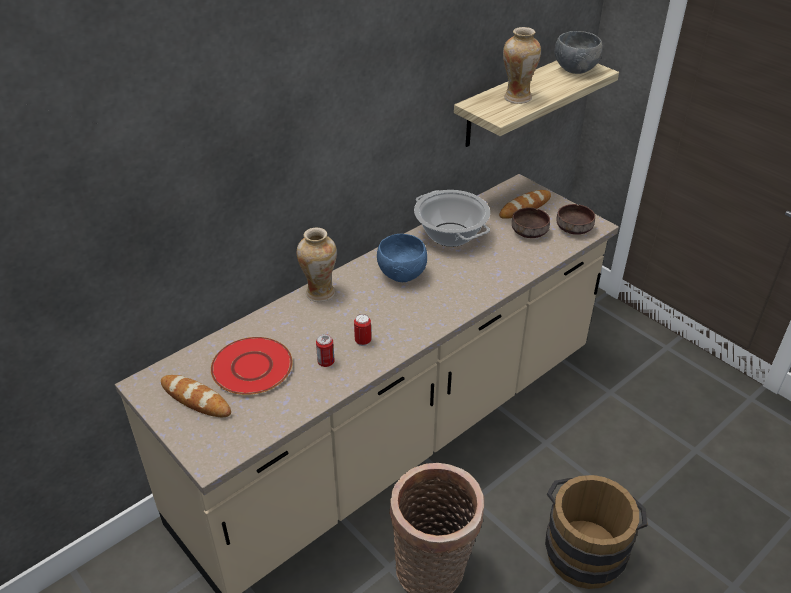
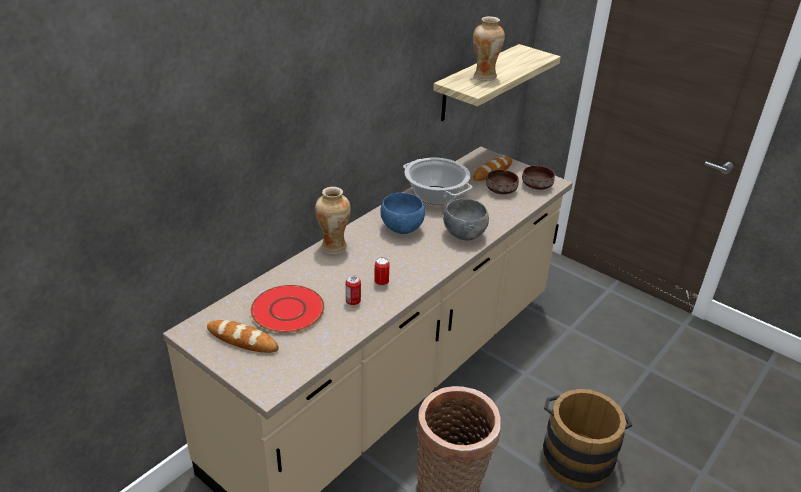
camera: 10 degrees left, 5 degrees down
(575, 69) = (525, 55): grey bowl -> grey bowl (464, 234)

